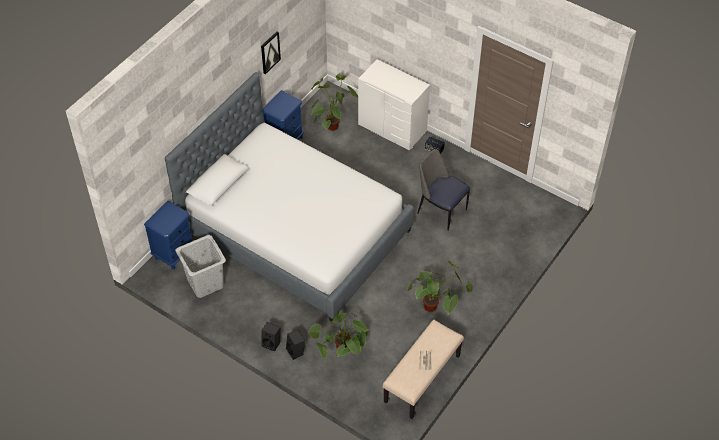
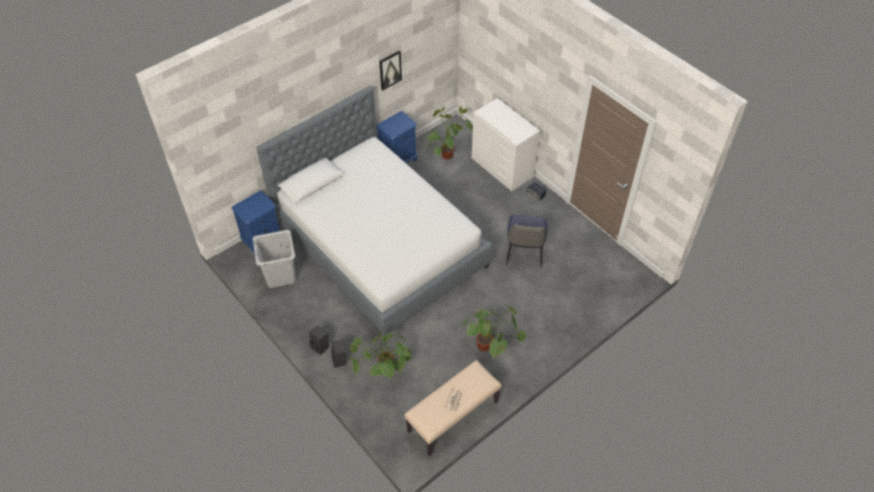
camera: 15 degrees right, 0 degrees up
(440, 210) = (524, 254): chair -> chair turned 135 degrees counterclockwise

